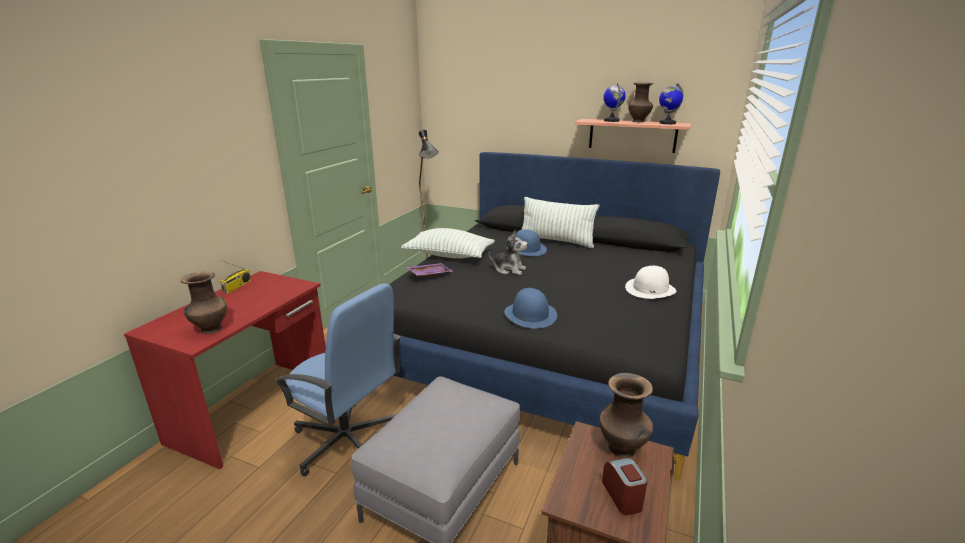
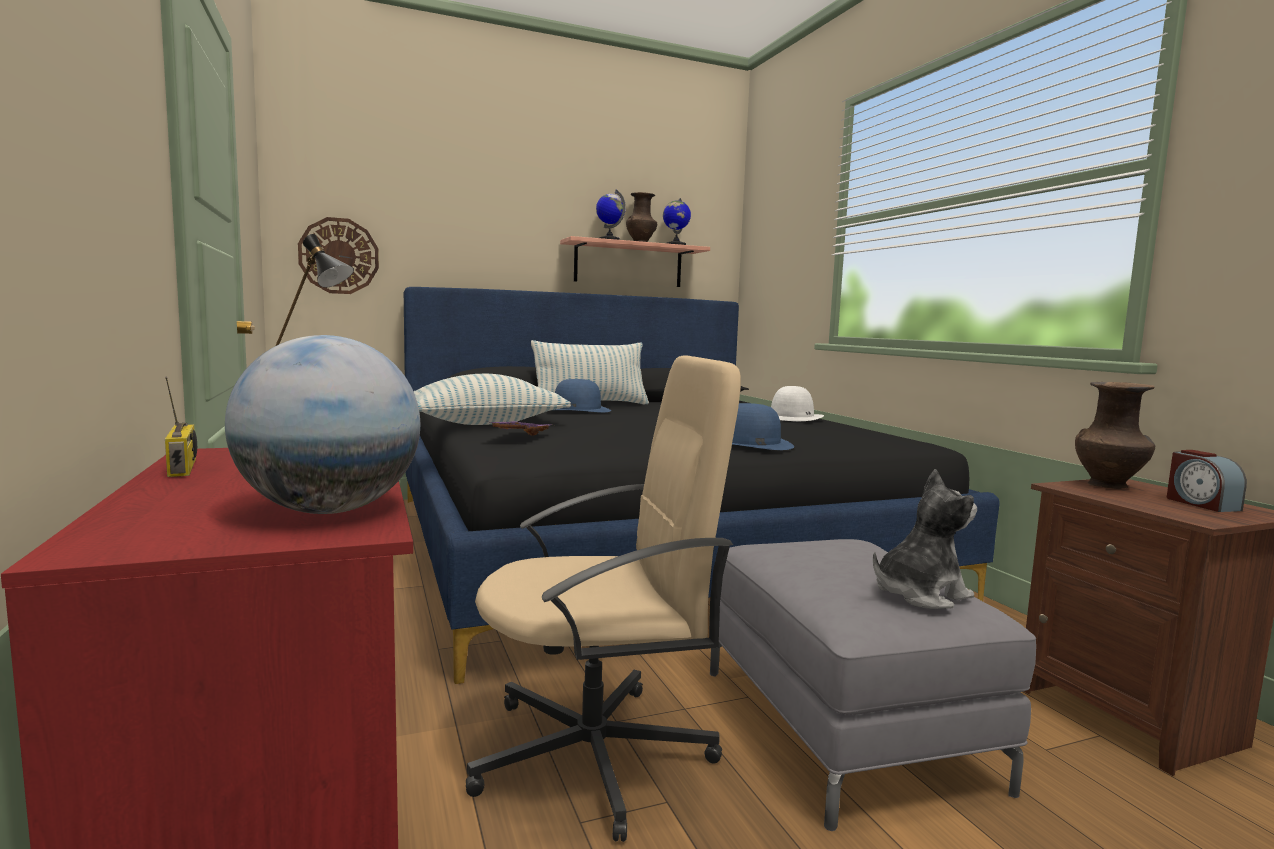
camera: 45 degrees left, 15 degrees down
(210, 329) = (330, 510): brown vase -> globe
(347, 440) = (597, 754): blue office chair -> beige office chair
(454, 131) = (339, 256): none -> wall clock
(509, 269) = (613, 421): plush toy -> plush toy (919, 594)
(622, 496) = (1201, 504): alarm clock -> alarm clock turned 135 degrees counterclockwise

